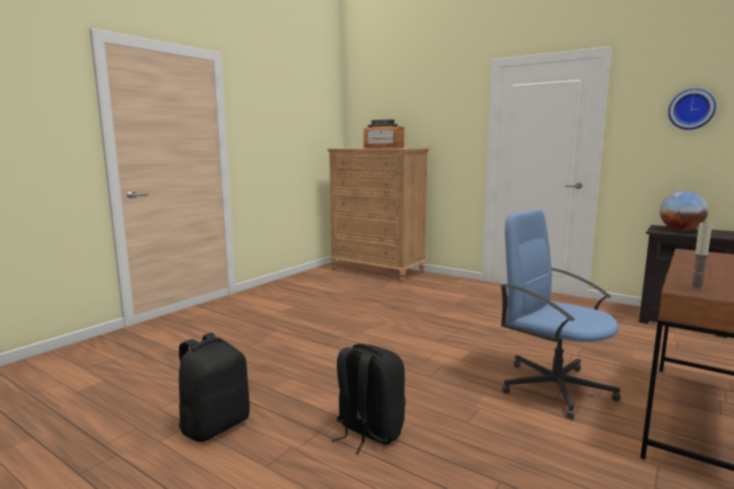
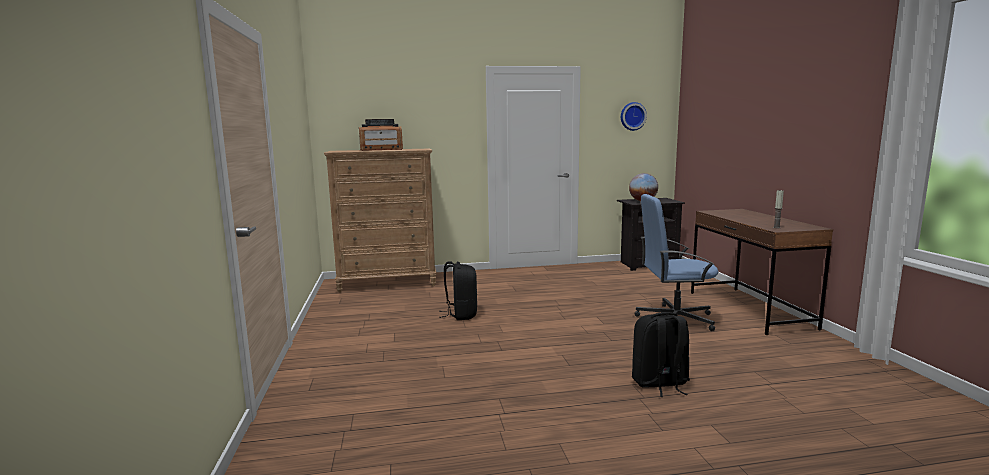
camera: 45 degrees left, 0 degrees up
(215, 425) = (576, 432): black backpack -> black backpack (461, 314)

